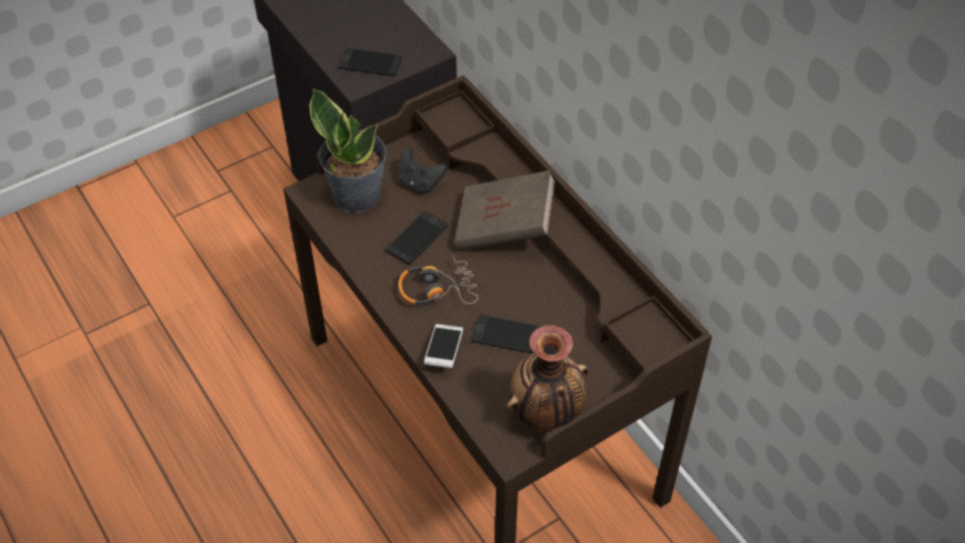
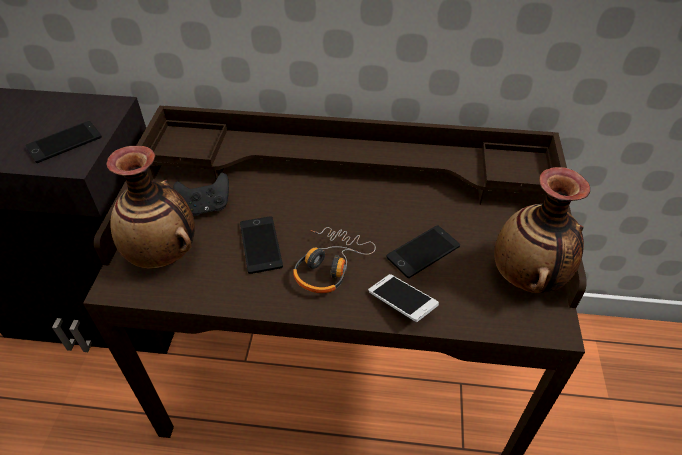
camera: 50 degrees left, 5 degrees down
(357, 194) = (164, 254): potted plant -> vase
(504, 228) = (314, 188): brown book -> none

